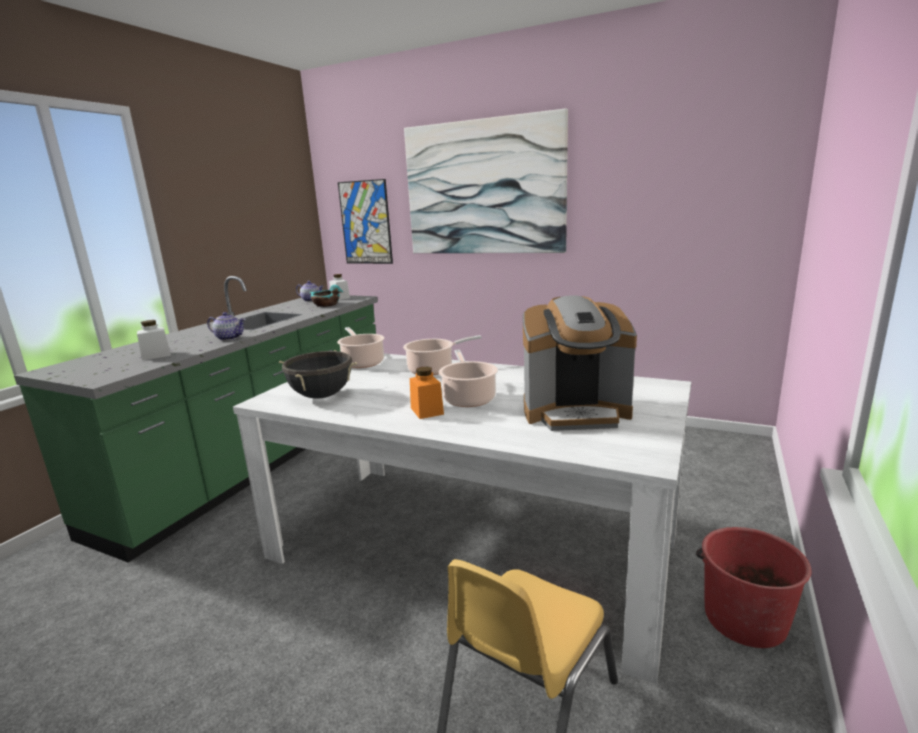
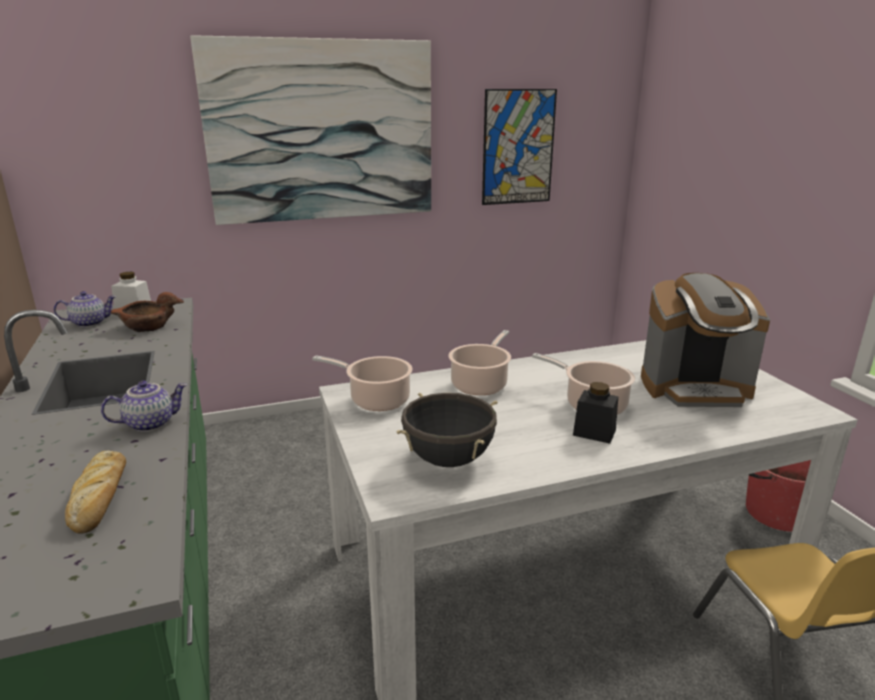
camera: 45 degrees left, 5 degrees up
(156, 355) = (100, 498): white jar -> bread
(326, 305) = (147, 326): turquoise bowl -> brown bowl
(365, 222) = (115, 181): picture -> picture (518, 147)
(427, 411) = (594, 432): orange jar -> black jar
(575, 412) = (695, 388): coffee machine -> coffee machine turned 45 degrees clockwise

